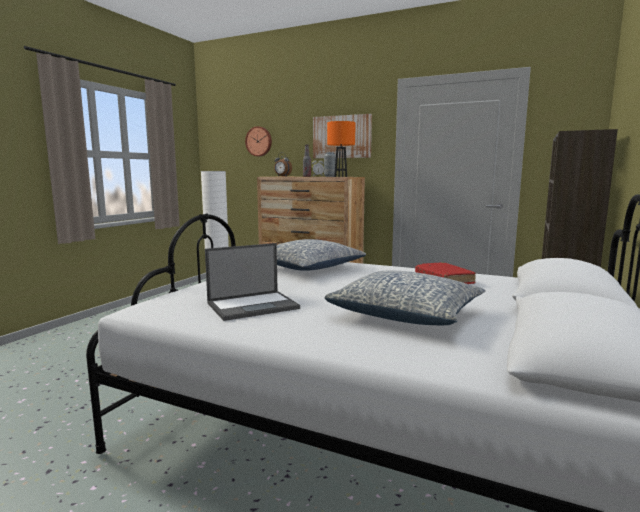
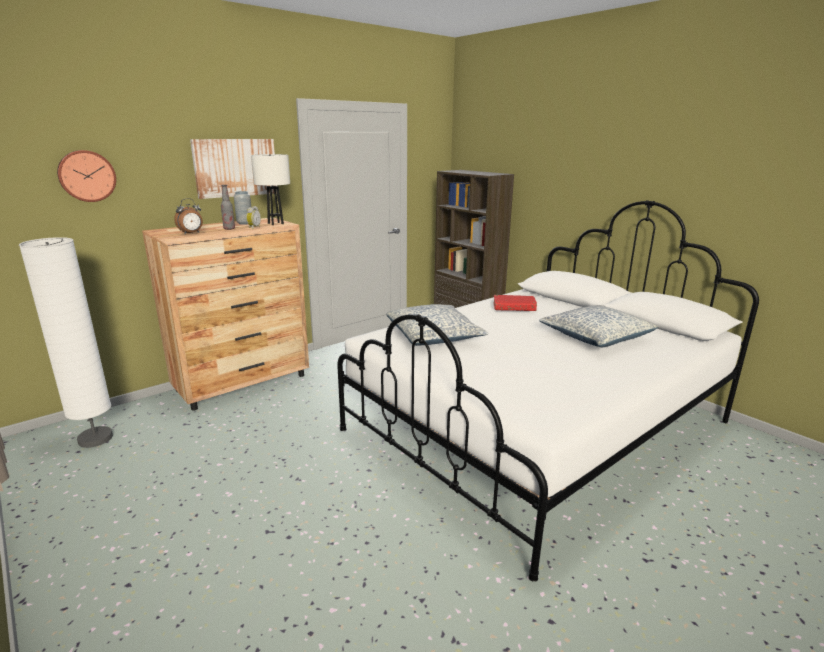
camera: 65 degrees left, 10 degrees up
(253, 305) = (555, 376): laptop -> none
(340, 176) = (275, 223): orange table lamp -> white table lamp

